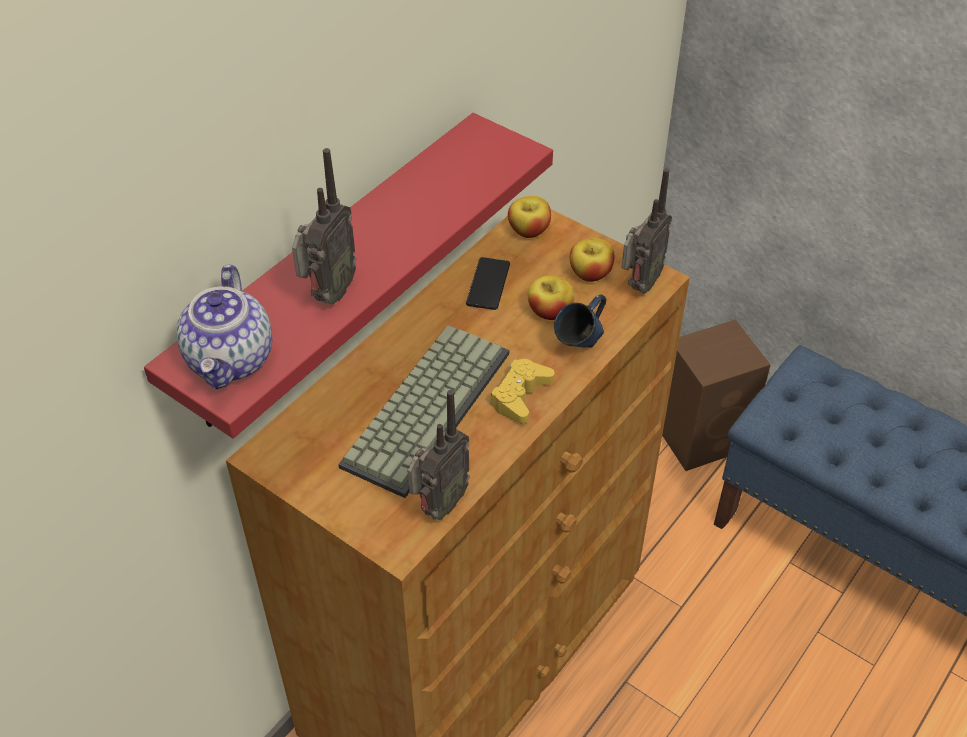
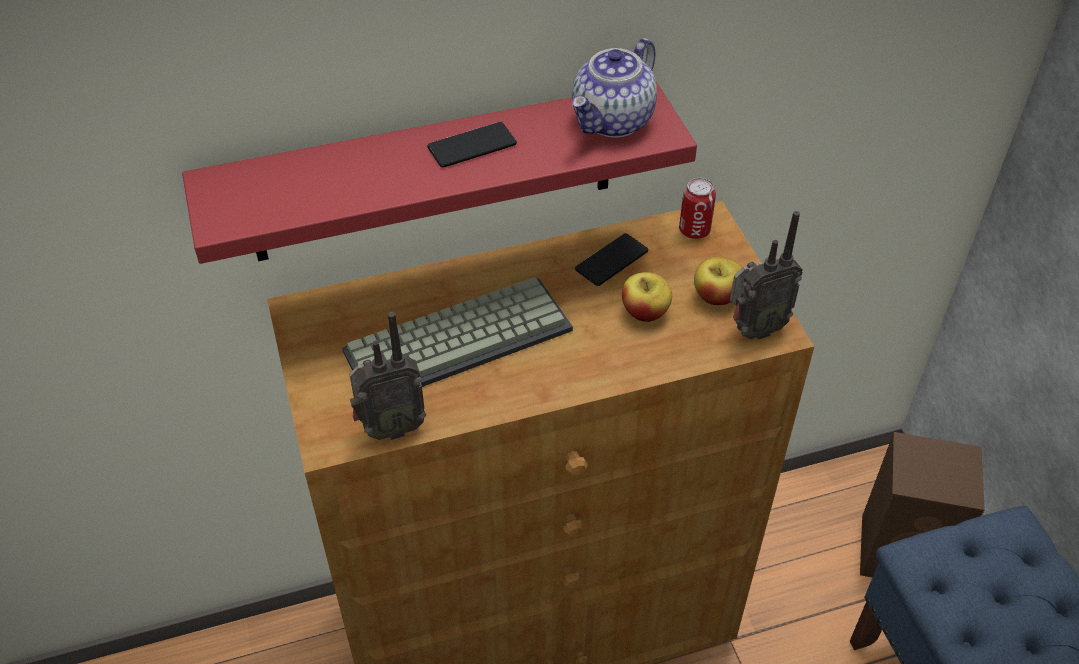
camera: 35 degrees right, 0 degrees up
(231, 360) = (246, 198): teapot -> teapot (613, 121)
(328, 295) = (371, 181): radio -> none
(381, 227) = (472, 146): none -> phone
(520, 396) = (548, 372): yellow game controller -> none
(529, 231) = (694, 230): apple -> can
(580, 348) = (643, 358): blue mug -> none

